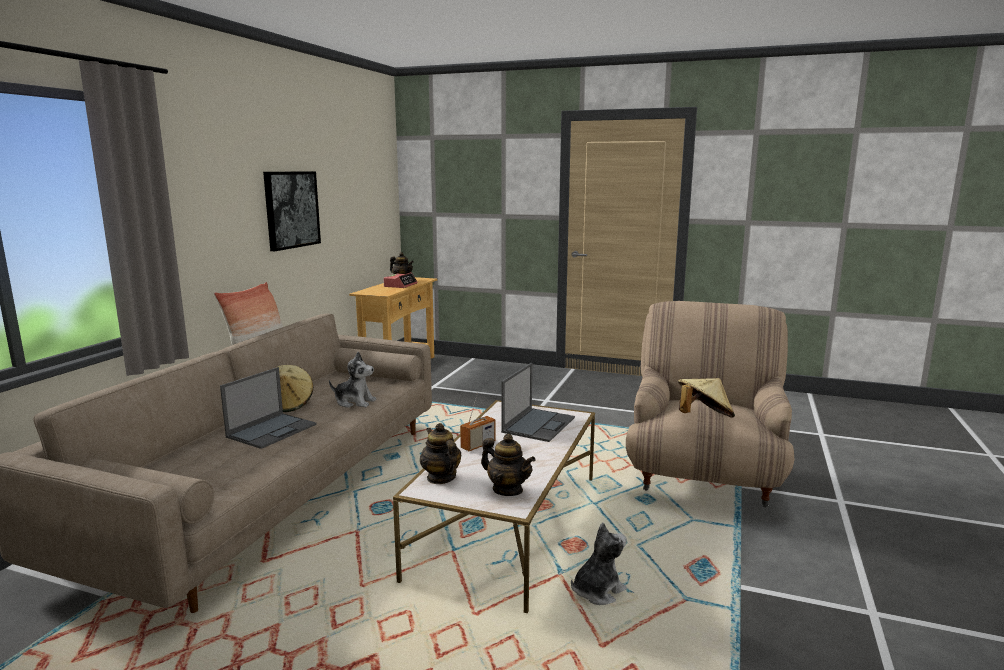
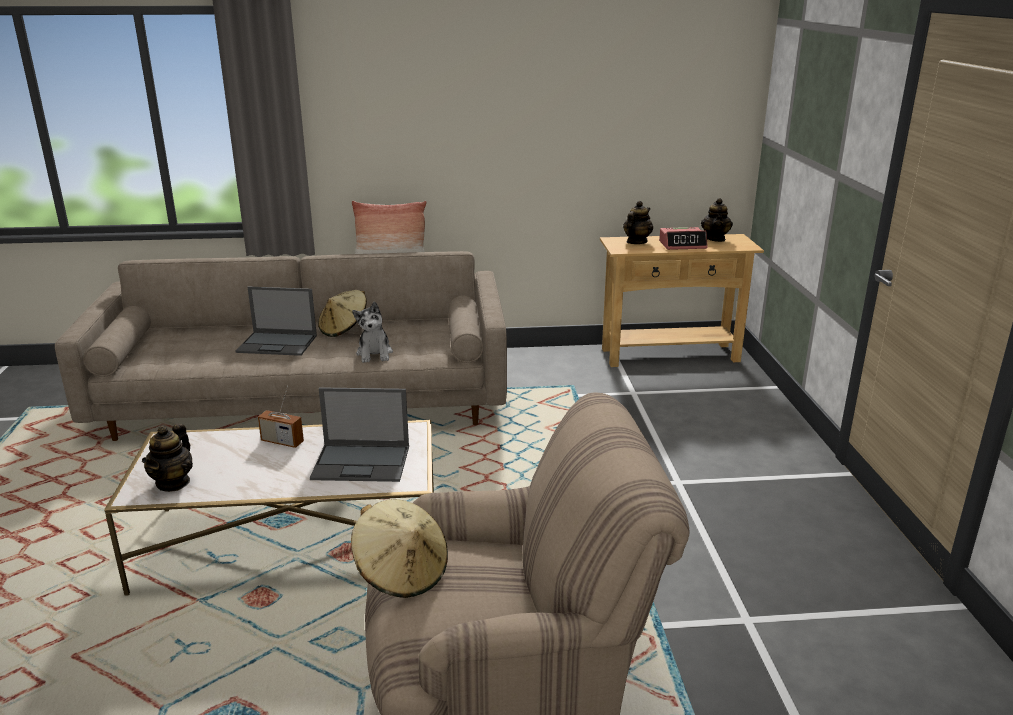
camera: 65 degrees right, 10 degrees up
(291, 209) = (503, 122): picture -> none
(441, 478) = (193, 442): teapot -> teapot (636, 242)
(597, 591) = (172, 635): plush toy -> none

